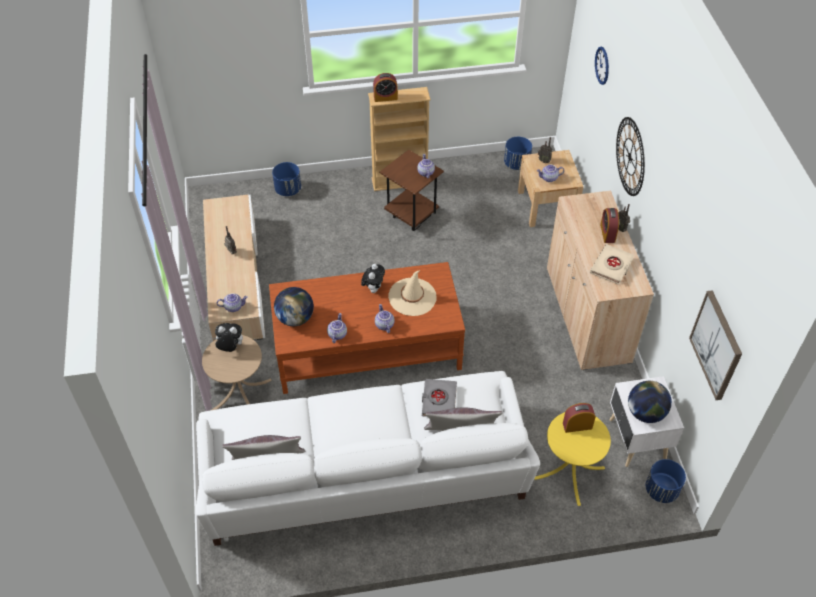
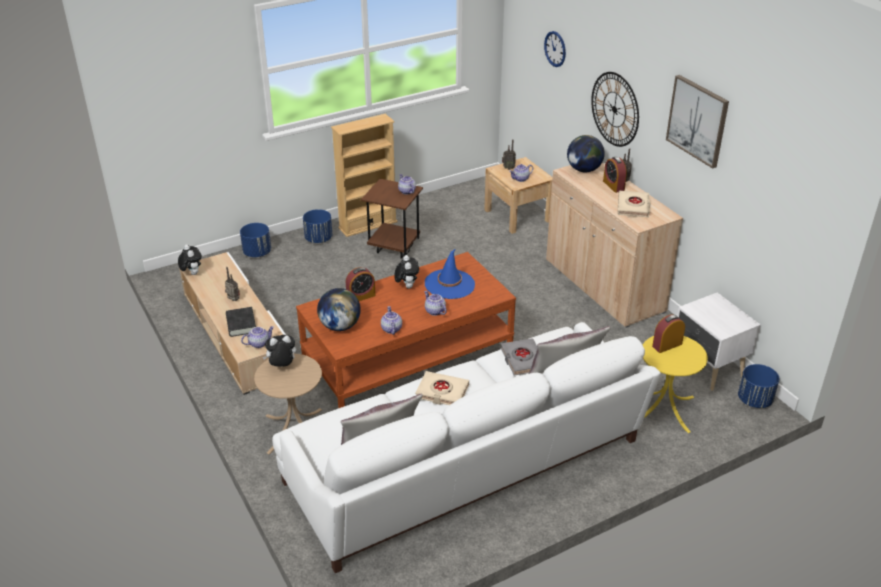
camera: 20 degrees left, 15 degrees down
(210, 211) = (192, 273): none -> plush toy
(227, 281) = (241, 324): none -> black book
(351, 415) = (442, 392): none -> beige book
(385, 97) = (350, 126): alarm clock -> alarm clock (361, 296)
(412, 297) = (449, 284): beige hat -> blue hat
(517, 164) = (472, 191): blue planter -> blue planter (319, 239)
(645, 413) = (720, 322): globe -> globe (584, 170)
(716, 345) = (784, 210): picture -> picture (697, 120)

